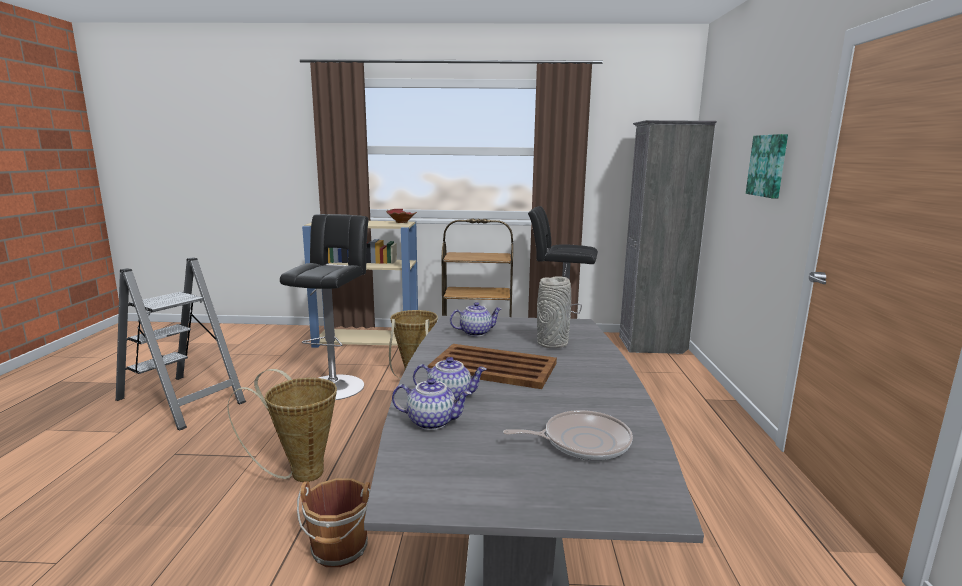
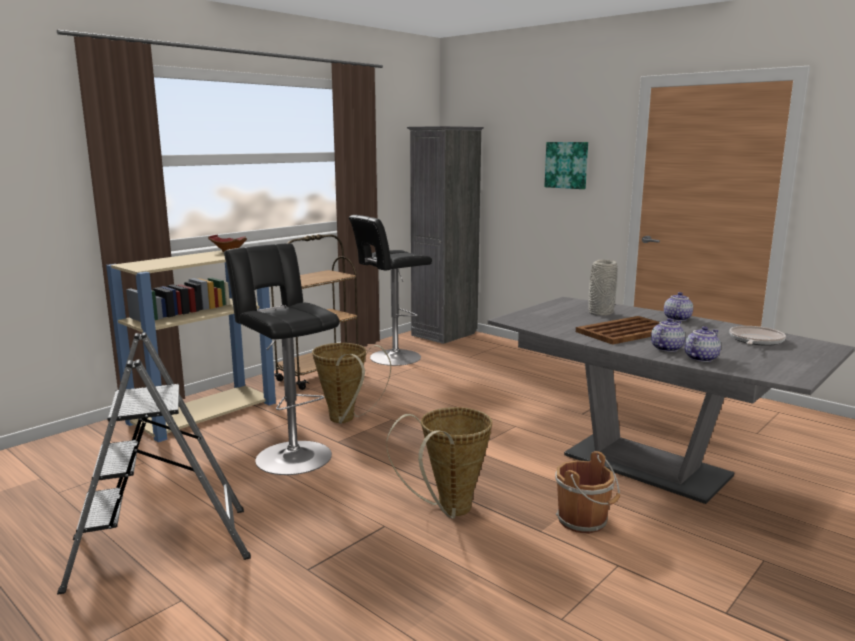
camera: 50 degrees left, 0 degrees up
(475, 332) = (547, 321): teapot -> teapot (676, 318)

